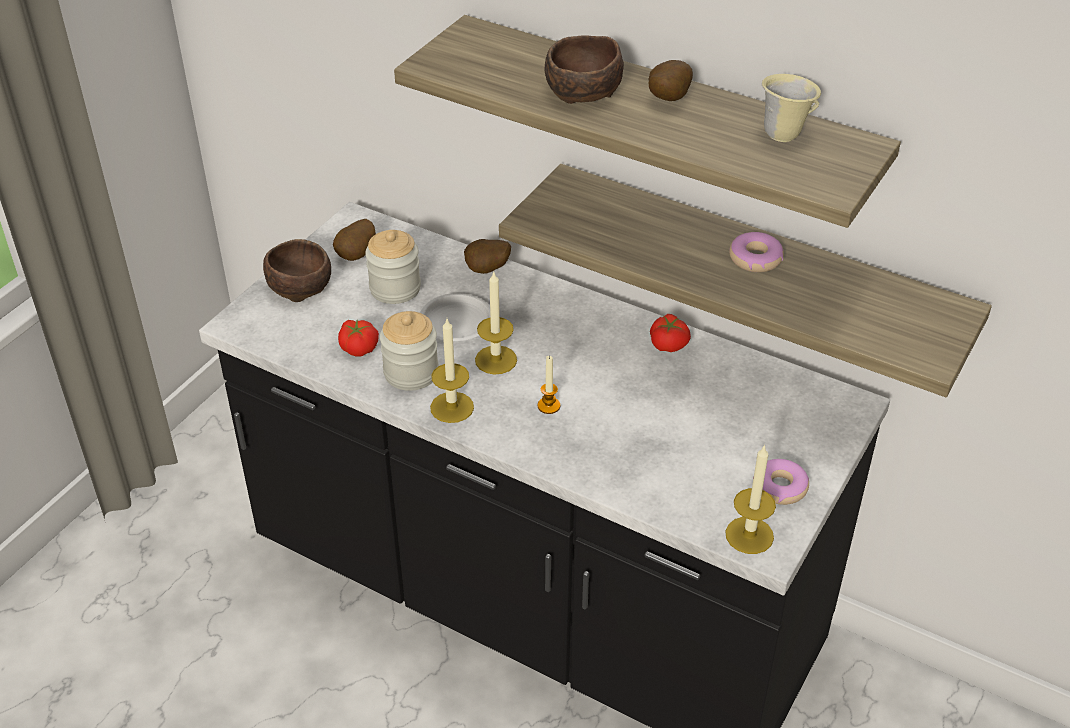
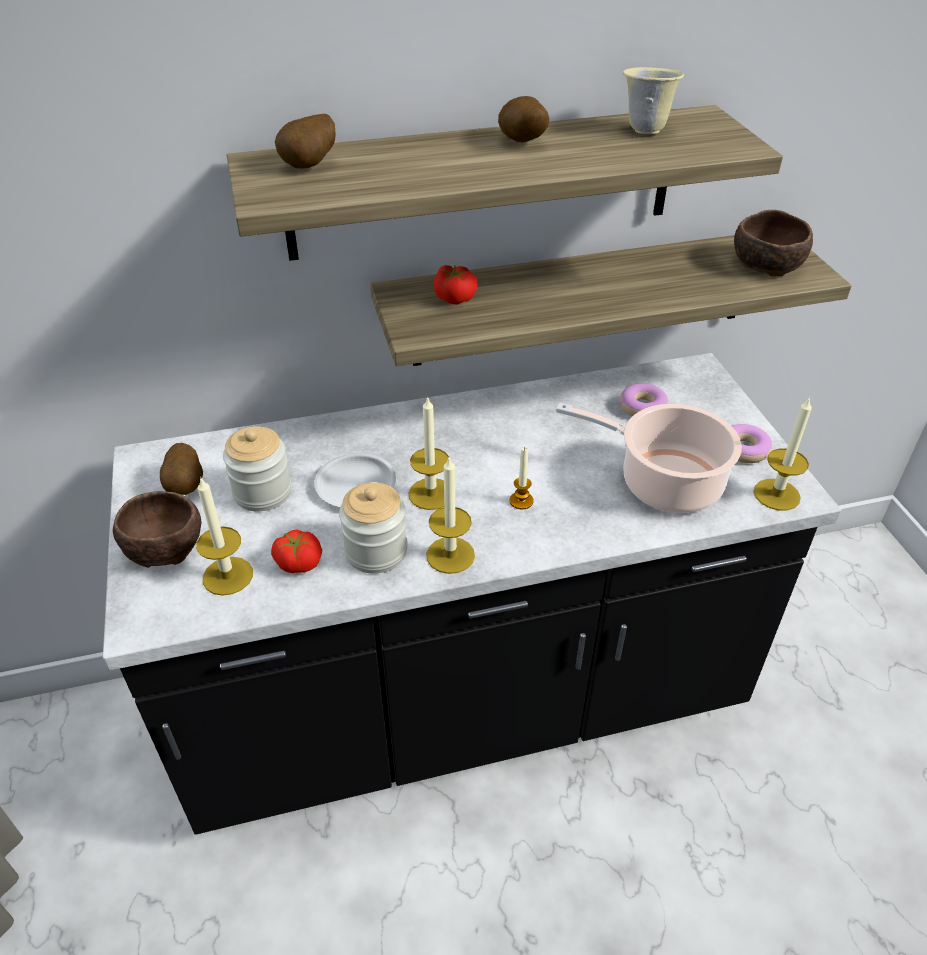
camera: 45 degrees left, 0 degrees up
(311, 328) = (228, 576): none -> candle
(487, 271) = (325, 431): potato -> potato (310, 166)
(581, 92) = (446, 164): brown bowl -> brown bowl (767, 265)
(669, 344) = (536, 401): tomato -> tomato (455, 297)
(673, 465) = (663, 482): none -> cooking pot
(755, 259) = (618, 274): donut -> donut (642, 407)

